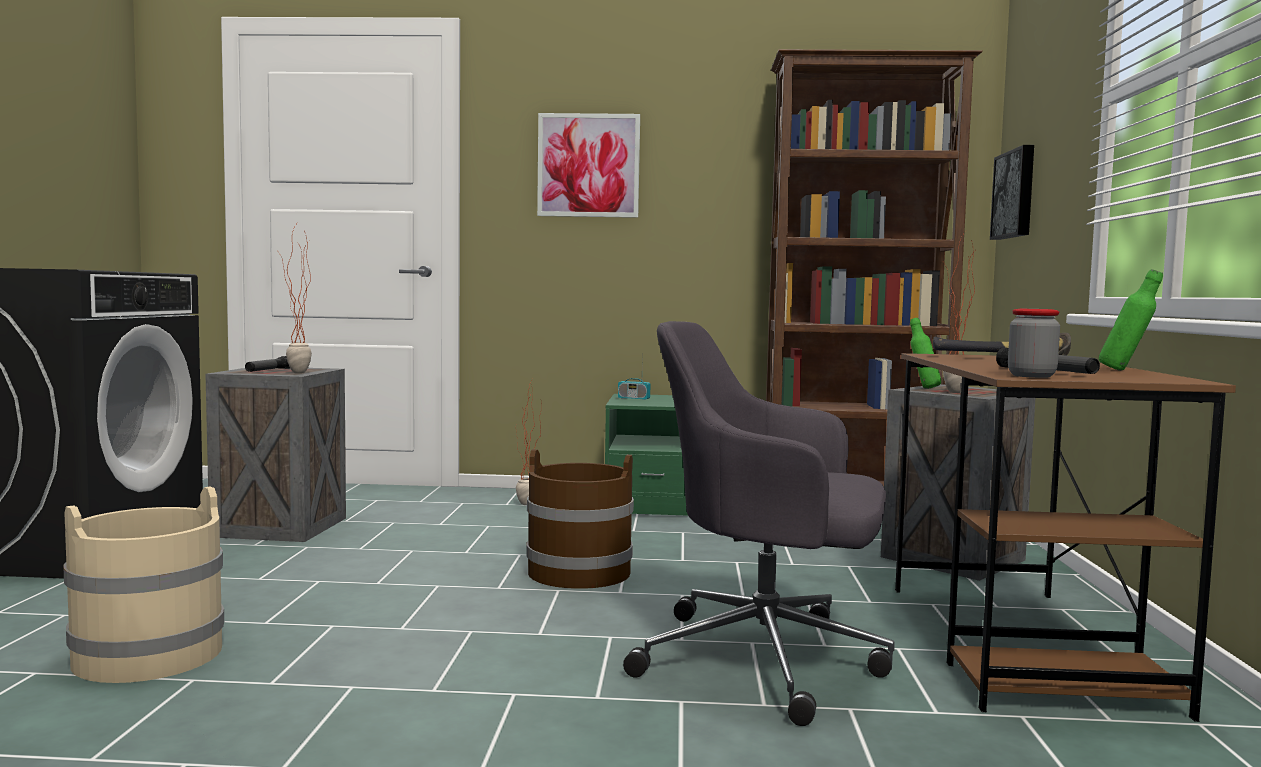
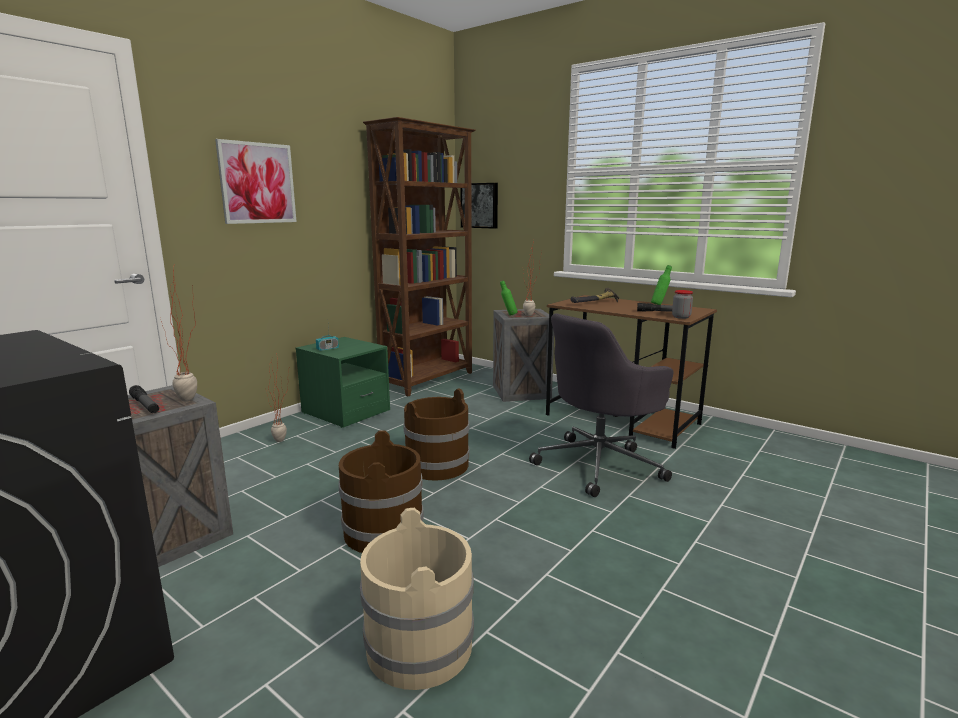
camera: 55 degrees left, 10 degrees up
(373, 588) = (383, 531): none -> brown bucket

